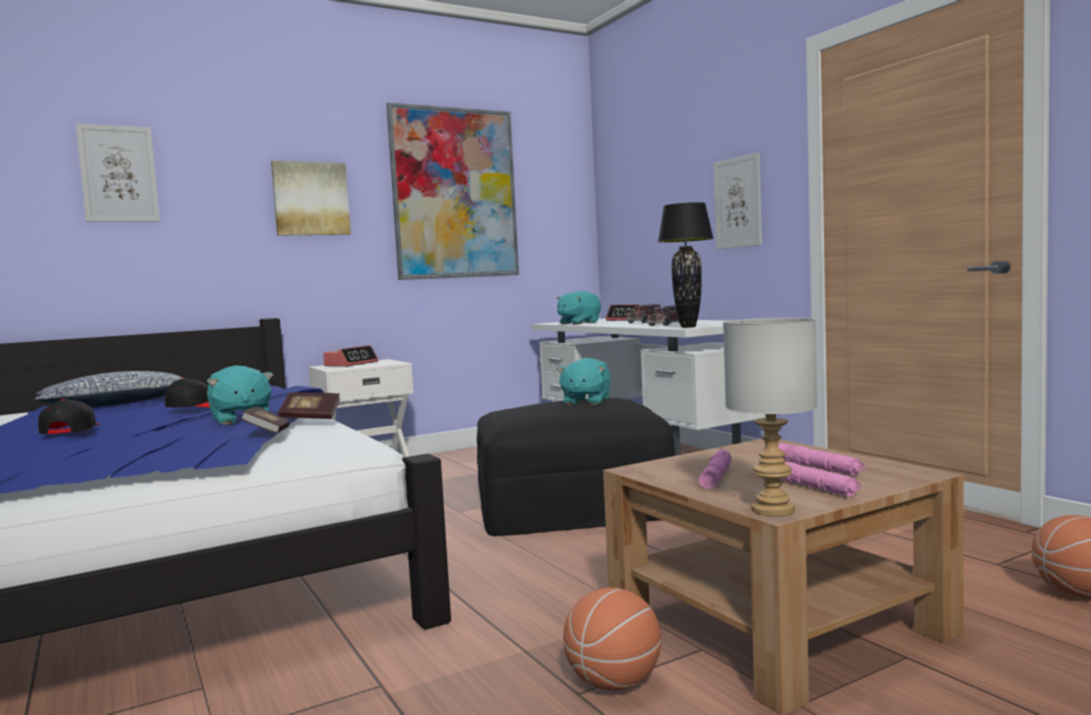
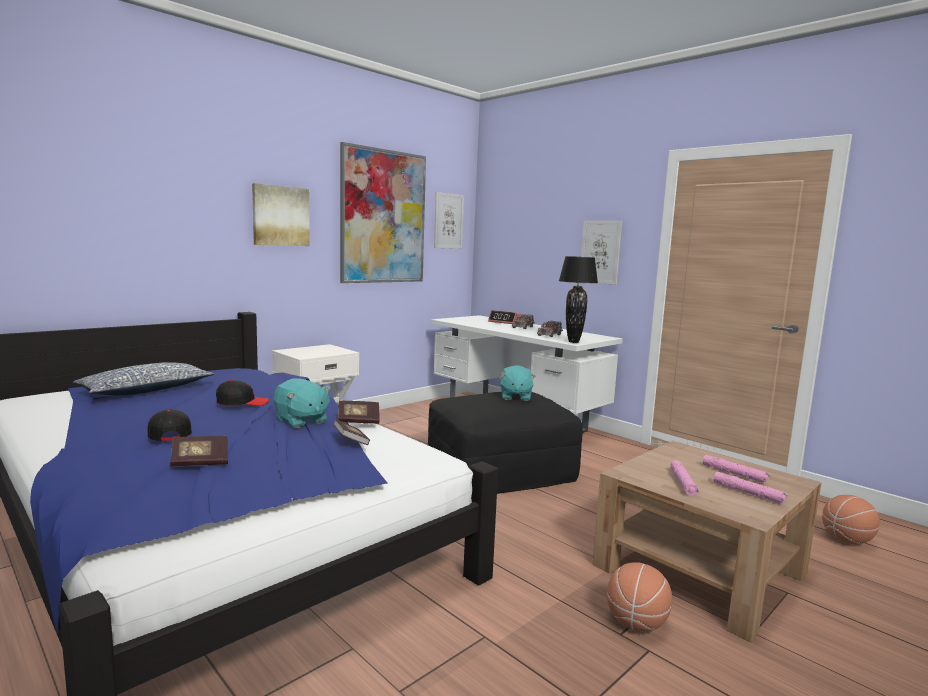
camera: 15 degrees left, 5 degrees up
(60, 449) = (200, 462): none -> book
(118, 174) = (128, 186): picture -> picture (448, 221)
(351, 364) = (308, 350): alarm clock -> none
(578, 323) = (471, 323): turquoise plush toy -> none
(773, 510) = (750, 517): grey table lamp -> none

